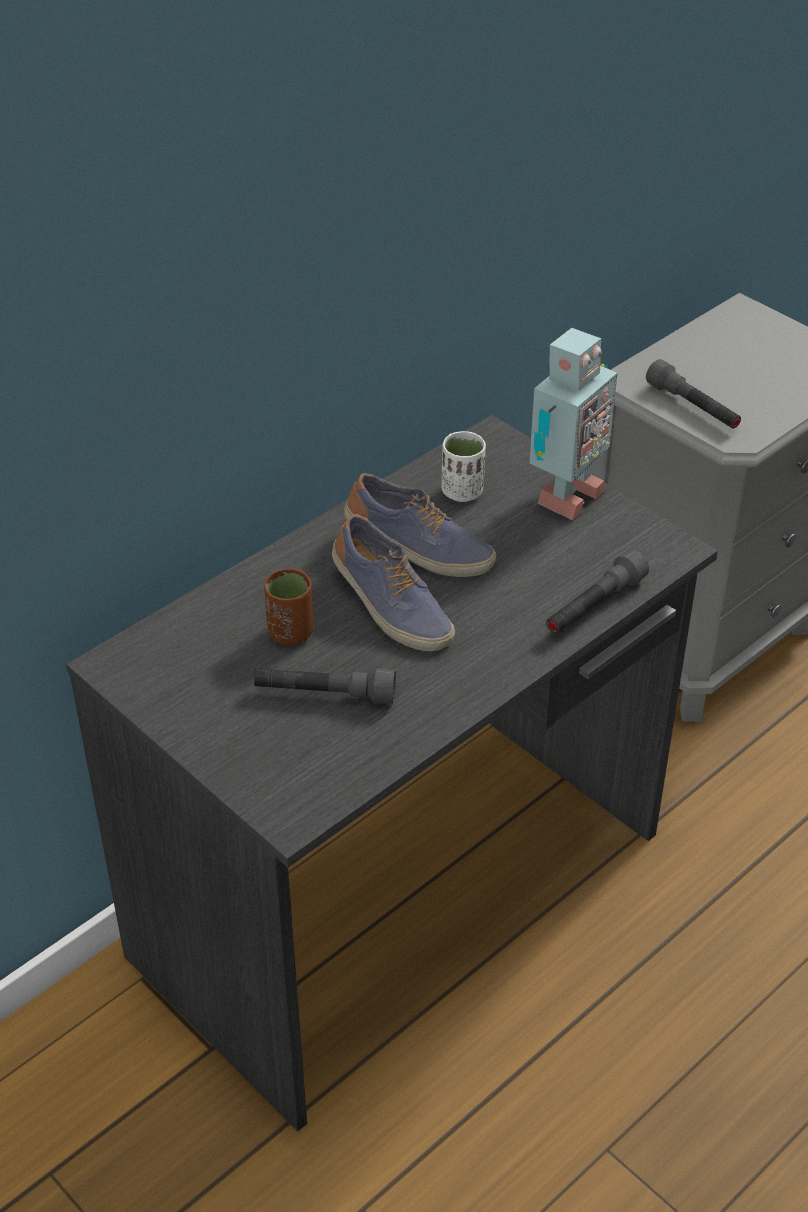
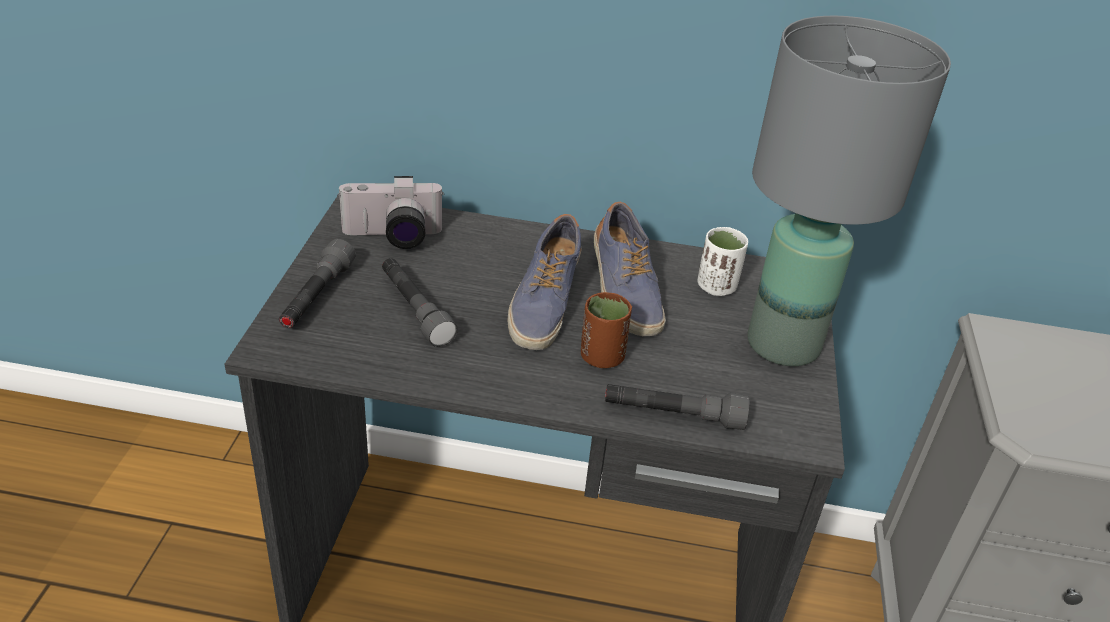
camera: 50 degrees right, 5 degrees down
(192, 659) = (392, 238): none -> camera
(290, 633) = (464, 268): brown cup -> brown cup (601, 357)
(564, 497) = (784, 343): toy robot -> grey table lamp
(693, 407) = (1025, 385): grey flashlight -> grey flashlight (316, 297)

